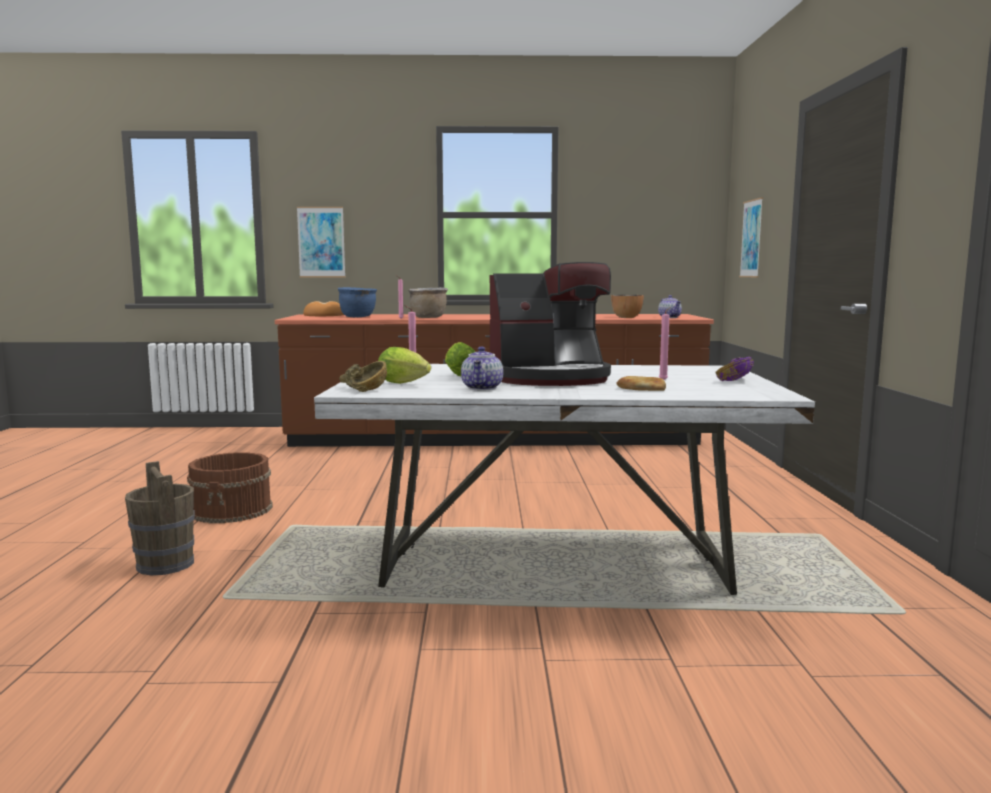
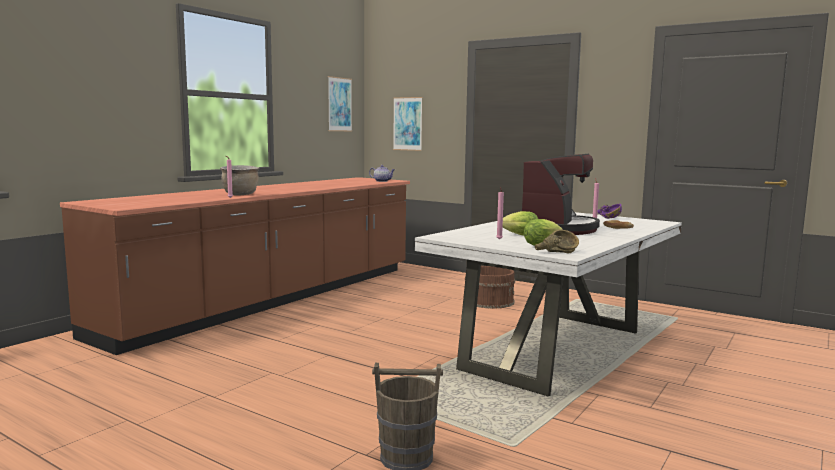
camera: 55 degrees left, 0 degrees up
(232, 510) = (292, 410): brown bucket -> brown bucket (489, 301)
(321, 242) = (64, 116): picture -> picture (339, 104)
(324, 315) = (115, 201): bread -> none
(358, 317) = (169, 199): blue cooking pot -> none
(483, 388) = (584, 239): teapot -> none
(626, 317) = (361, 183): bowl -> none

